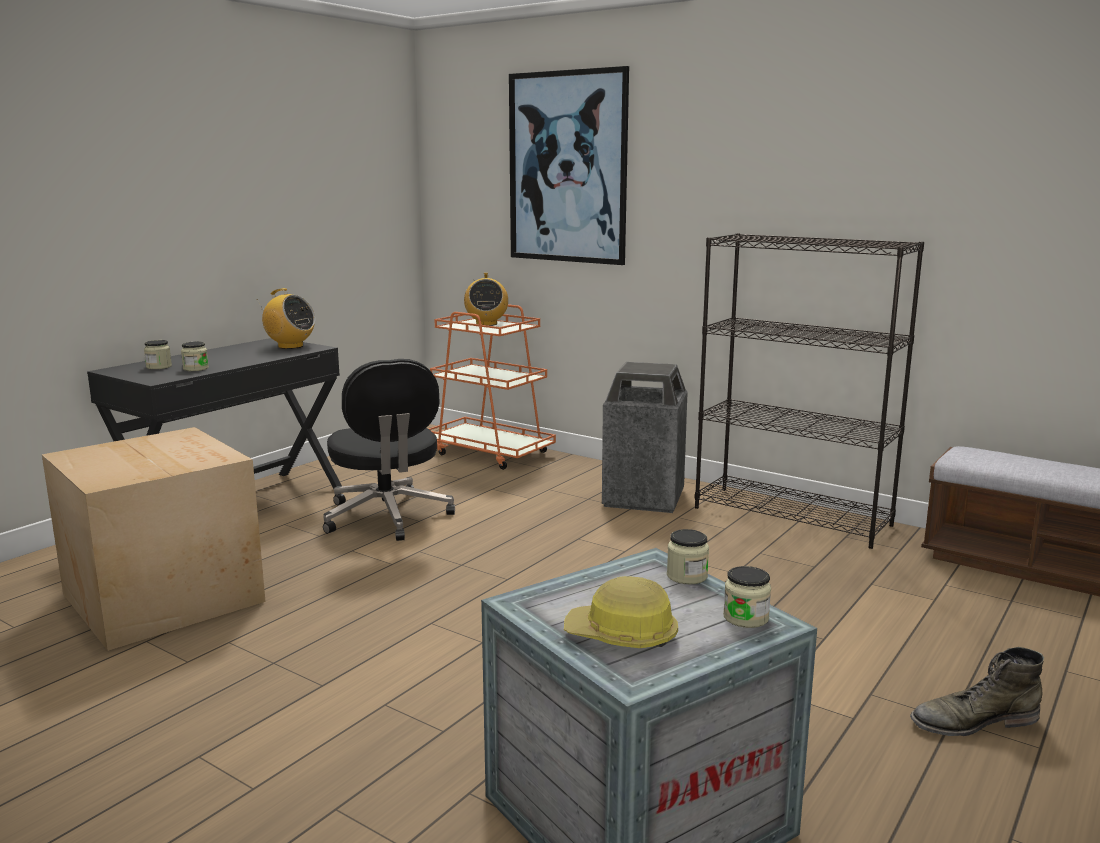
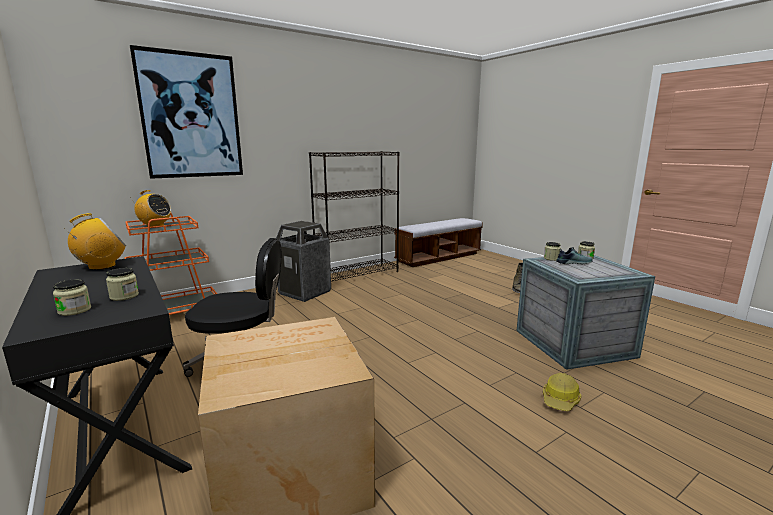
camera: 70 degrees left, 0 degrees up
(622, 636) = (604, 270): hard hat -> hard hat (560, 400)
(671, 600) = (573, 262): none -> shoe

